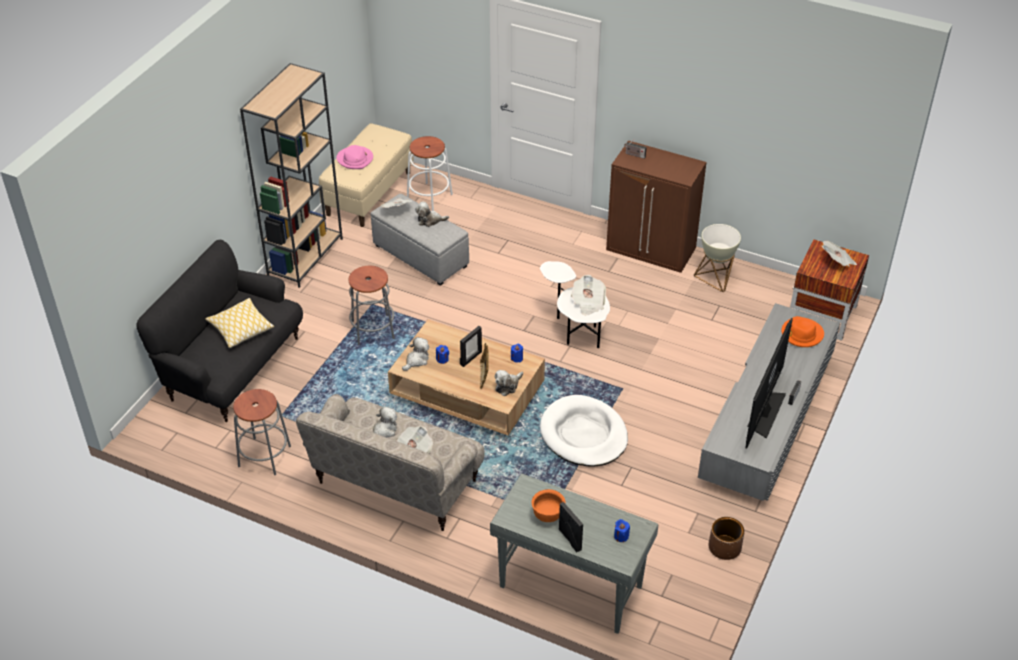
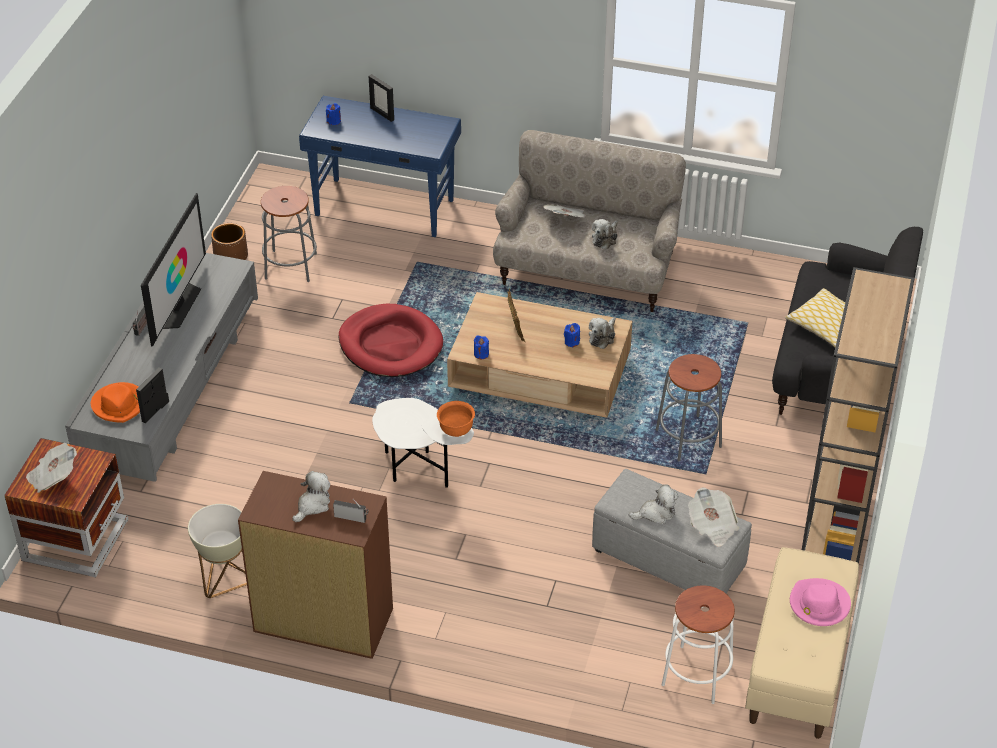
camera: 170 degrees right, 0 degrees up
(264, 456) = (742, 281): grey stool -> grey stool (291, 266)
(471, 358) = (537, 347): picture frame -> picture frame (155, 411)
(508, 386) = (484, 321): plush toy -> plush toy (312, 505)
(548, 515) = (406, 129): orange bowl -> orange bowl (456, 430)
(569, 587) = (385, 208): grey console table -> blue console table
(583, 434) = (390, 345): white dog bed -> red dog bed
(588, 303) = (402, 424): newspaper -> none

